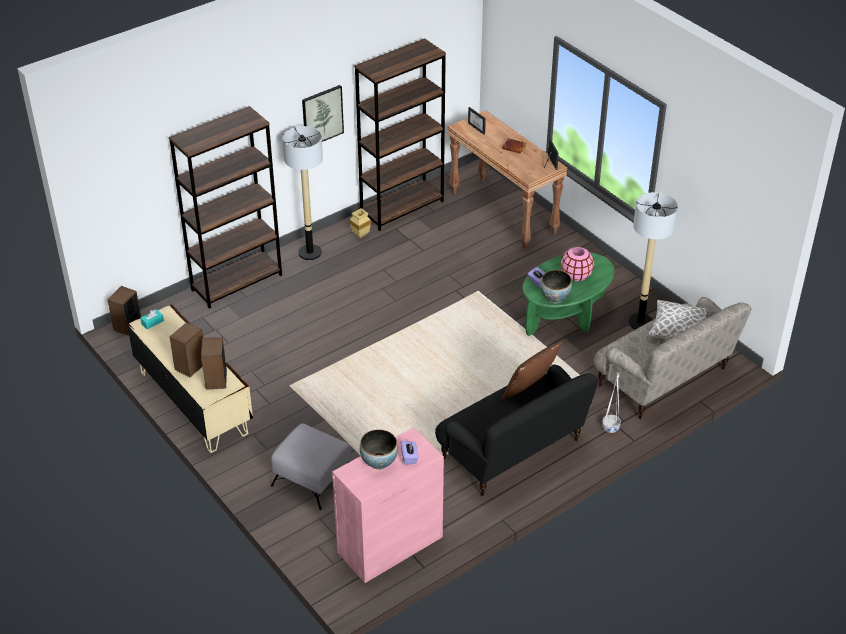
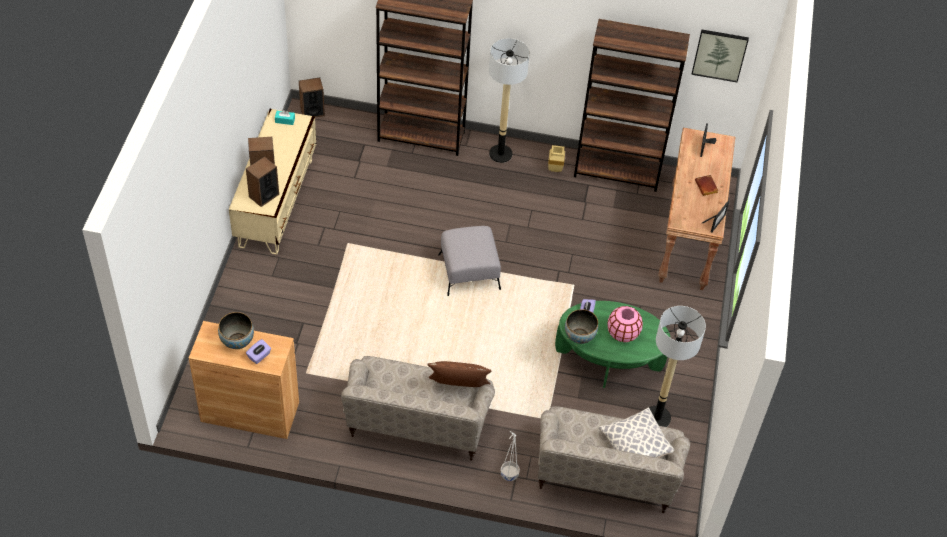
camera: 45 degrees right, 10 degrees up
(312, 478) = (270, 321): grey ottoman -> grey ottoman (469, 271)
(322, 115) = (556, 45): picture -> picture (719, 54)
(390, 544) = (250, 412): pink cabinet -> brown cabinet
(513, 451) = (417, 425): black sofa -> beige sofa

